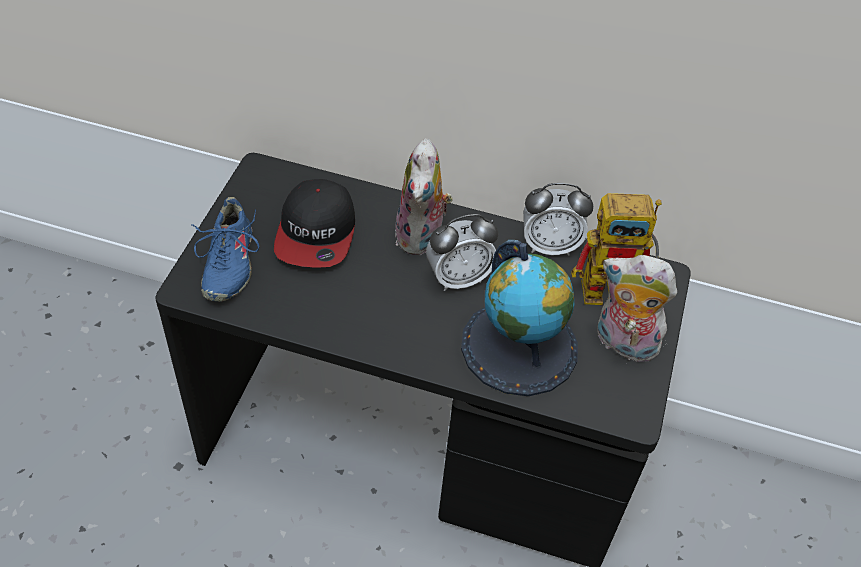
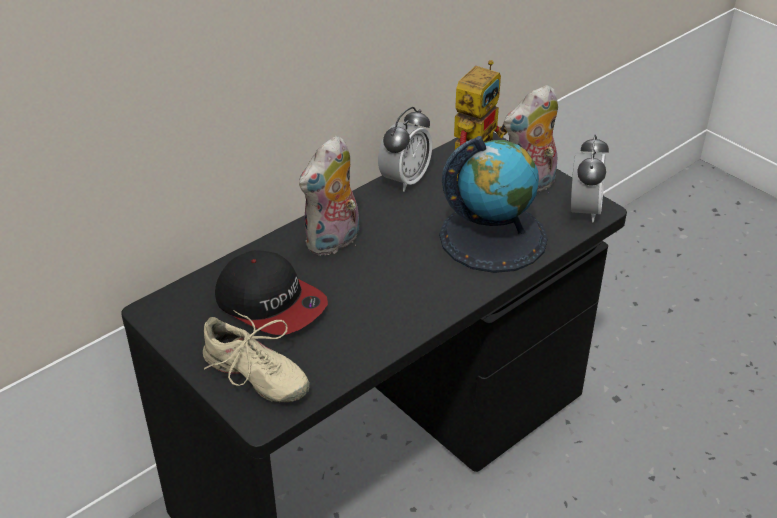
camera: 55 degrees left, 10 degrees down
(228, 263) = (255, 376): blue shoe -> beige shoe
(421, 237) = (333, 242): plush toy -> plush toy turned 90 degrees clockwise
(458, 278) = (397, 240): alarm clock -> alarm clock (584, 210)

